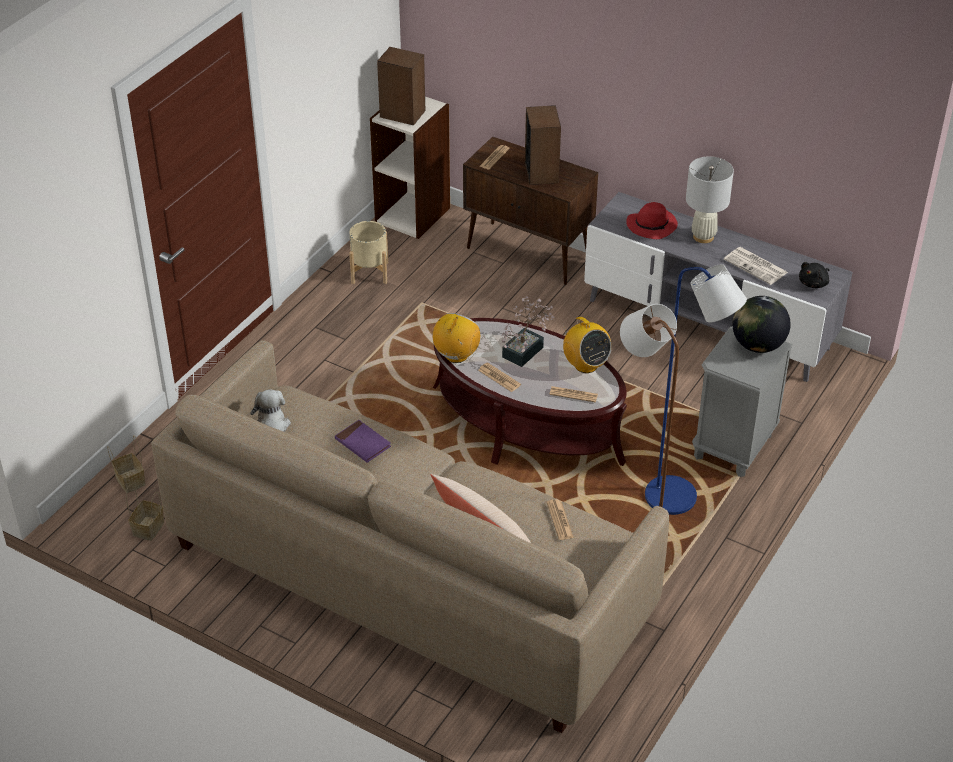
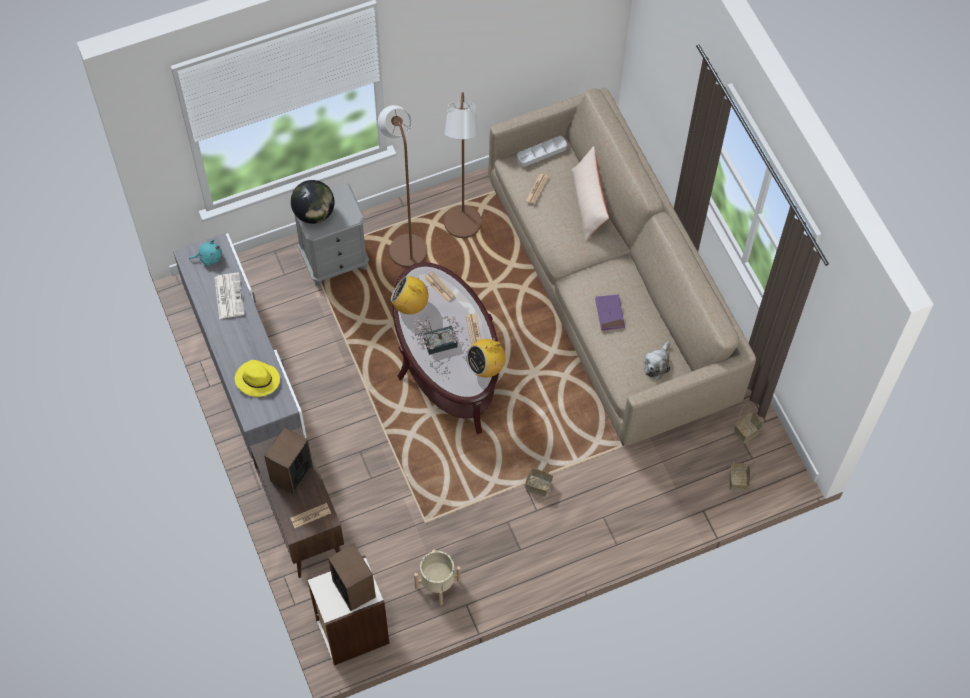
camera: 145 degrees left, 20 degrees up
(339, 376) = (537, 486): none -> basket
(585, 365) = (410, 305): radio -> radio turned 75 degrees counterclockwise
(594, 566) = (541, 153): none -> grey tray
(652, 225) = (257, 380): red hat -> yellow hat
(679, 501) = (405, 245): blue floor lamp -> brown floor lamp
(703, 236) = (234, 346): white table lamp -> none
(814, 283) = (209, 257): black plush toy -> turquoise plush toy

